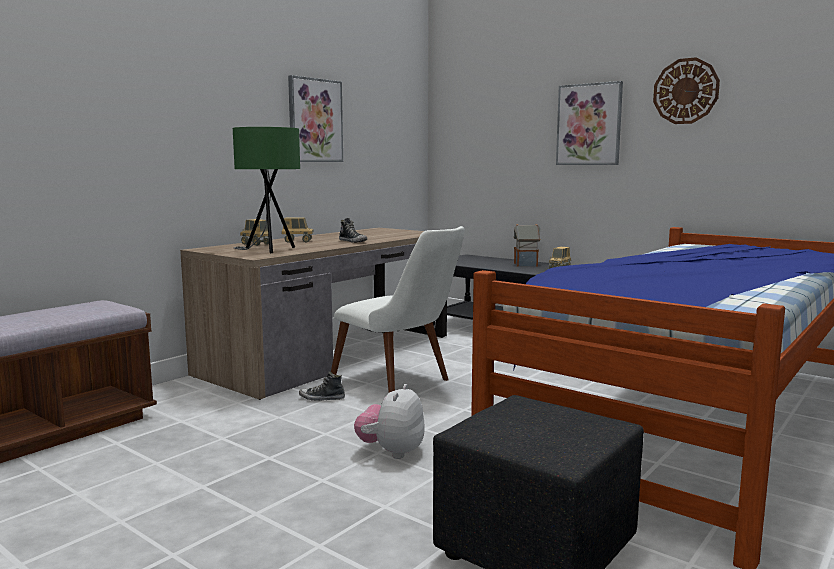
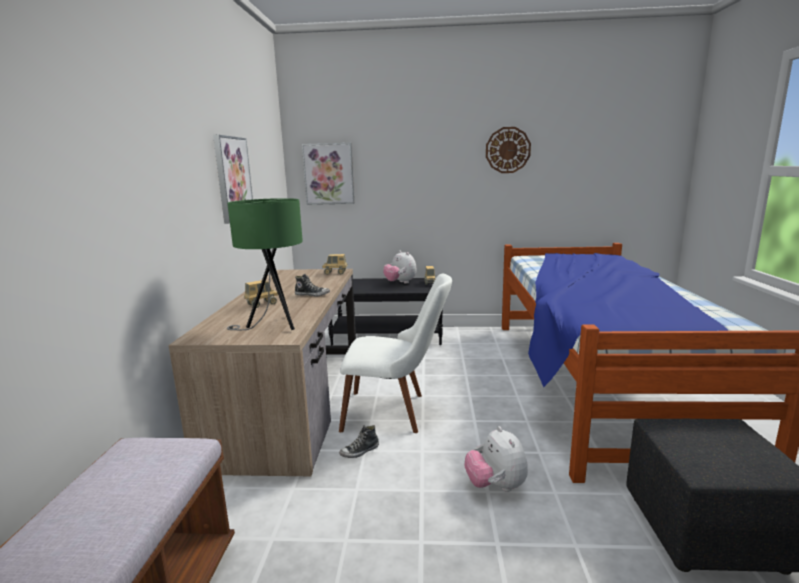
camera: 35 degrees left, 5 degrees up
(256, 244) = (231, 317): toy truck -> toy truck (335, 273)
(526, 264) = (400, 283): toy house -> plush toy
(589, 124) = (437, 173): picture -> picture (329, 174)

